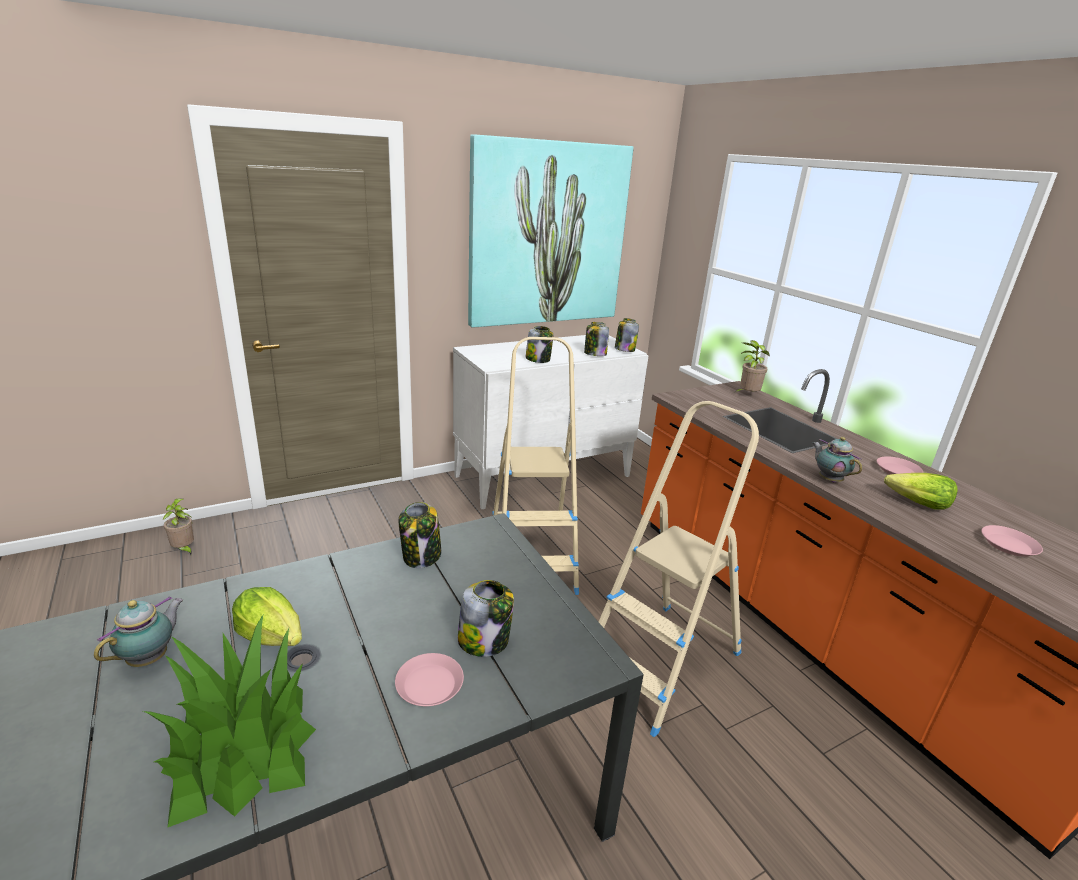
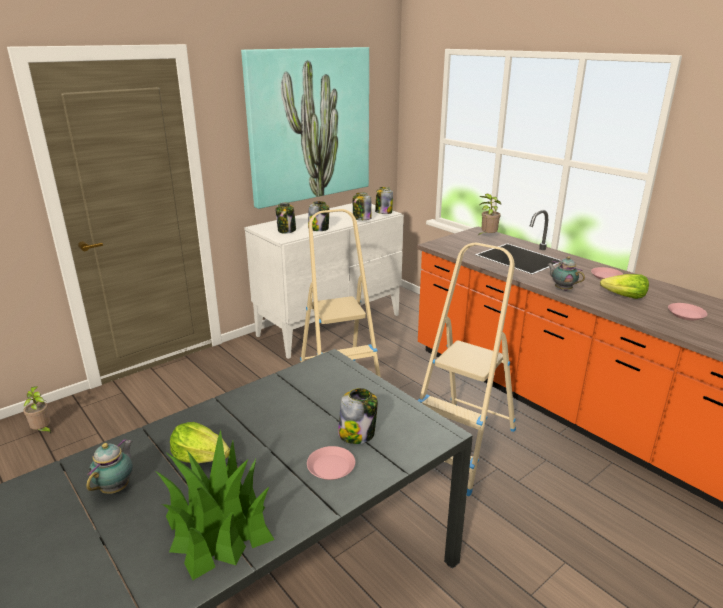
camera: 10 degrees left, 0 degrees up
(421, 556) = (286, 387): jar -> jar (287, 230)

